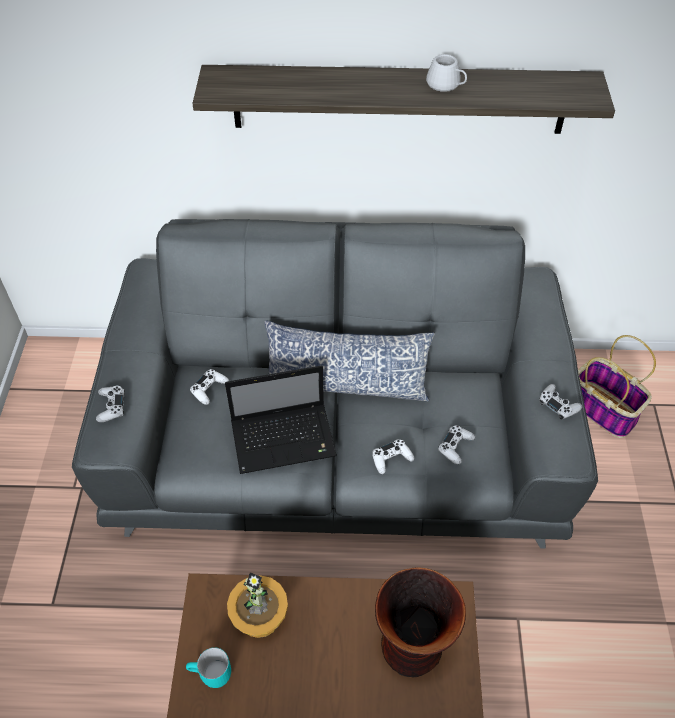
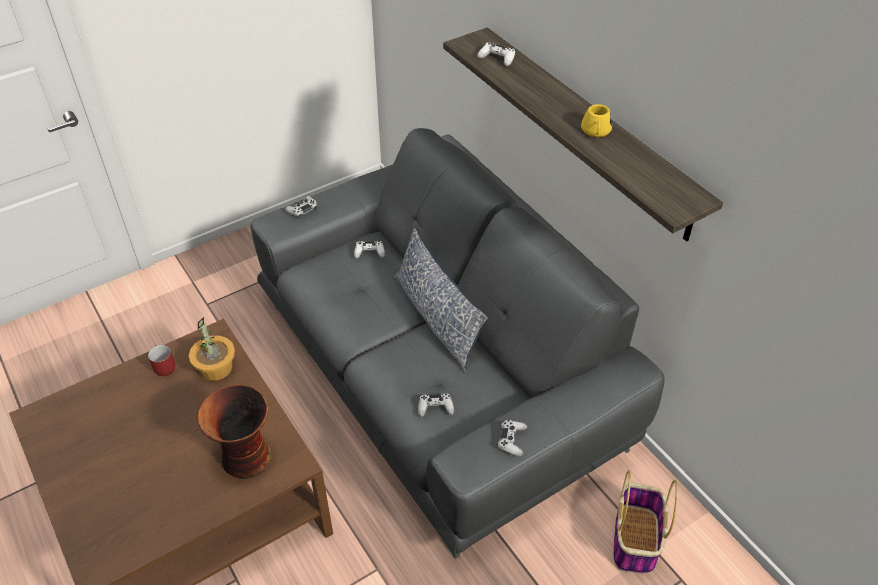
camera: 55 degrees right, 5 degrees down
(211, 676) = (162, 367): turquoise mug -> red mug
(285, 438) = (362, 311): laptop -> none
(391, 459) = (393, 376): white game controller -> white game controller (497, 58)
(446, 85) = (596, 132): white mug -> yellow mug

